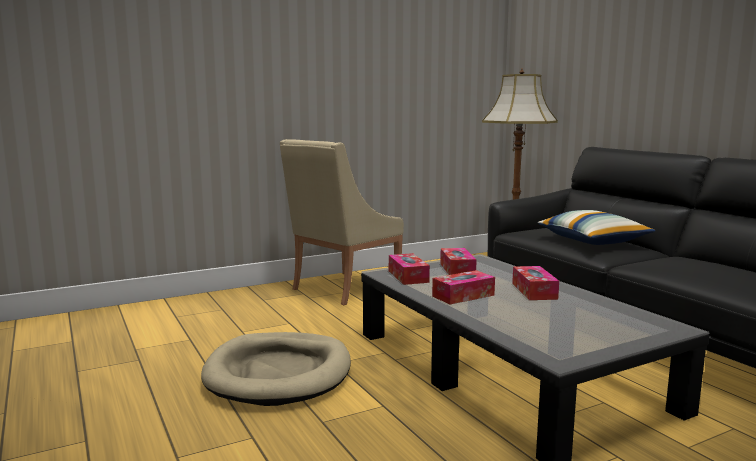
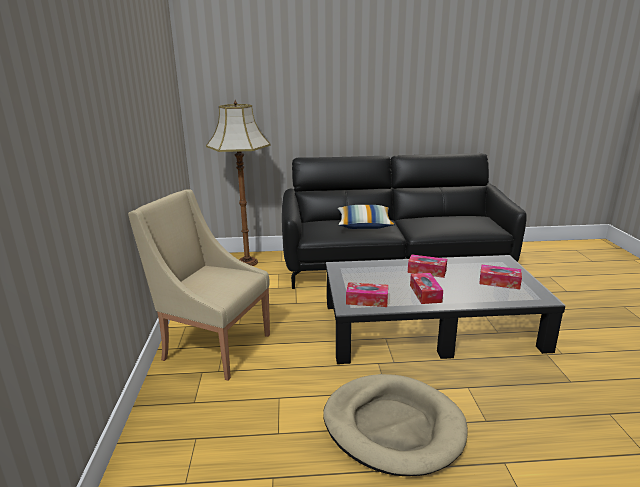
camera: 65 degrees left, 10 degrees up
(342, 289) = (213, 347): beige armchair -> beige armchair turned 135 degrees clockwise
(457, 269) = (361, 279): tissue box -> tissue box (499, 282)

